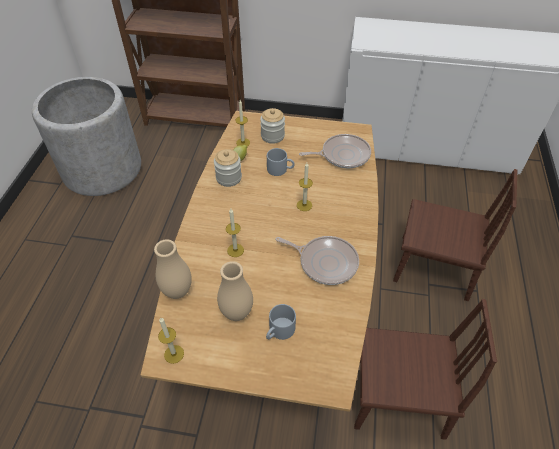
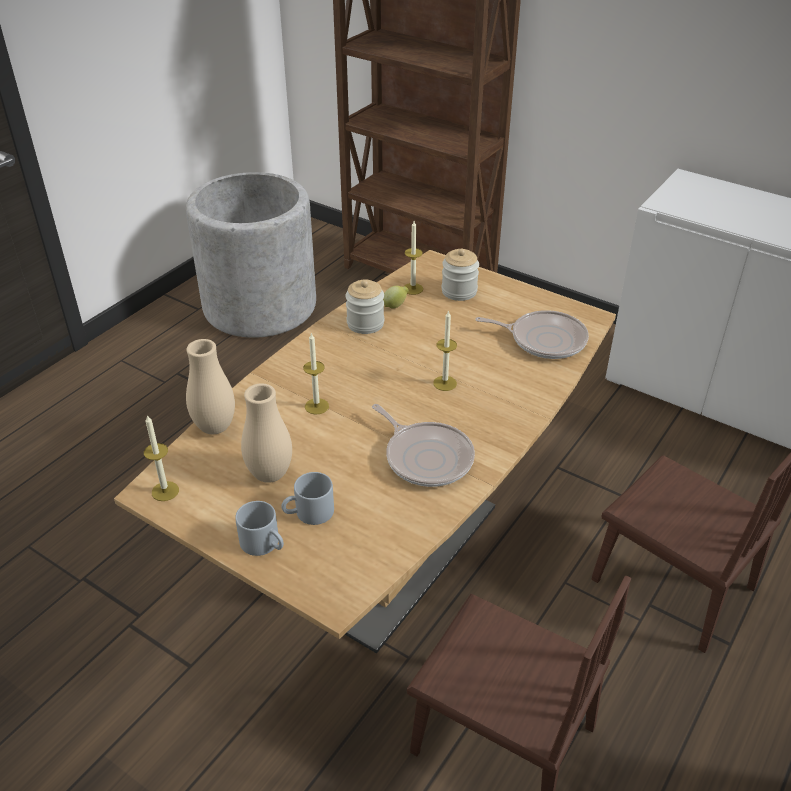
camera: 25 degrees right, 10 degrees down
(280, 169) = (442, 333): grey mug -> grey mug (265, 543)

